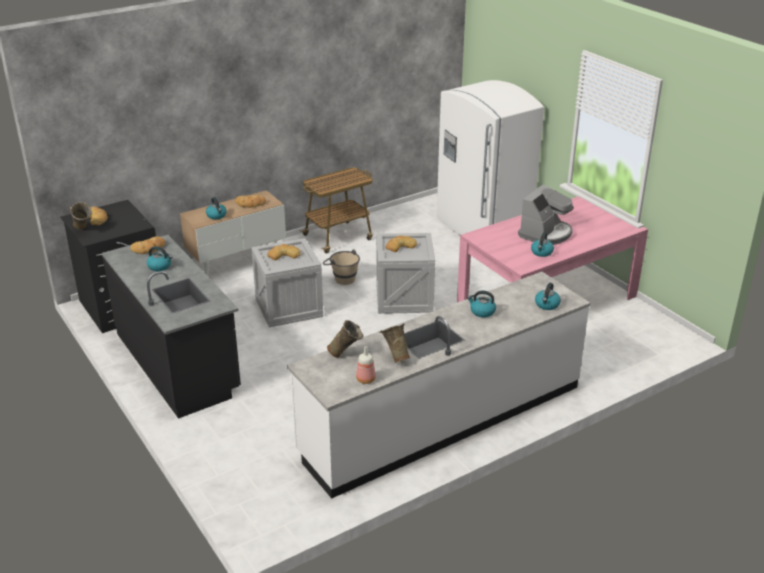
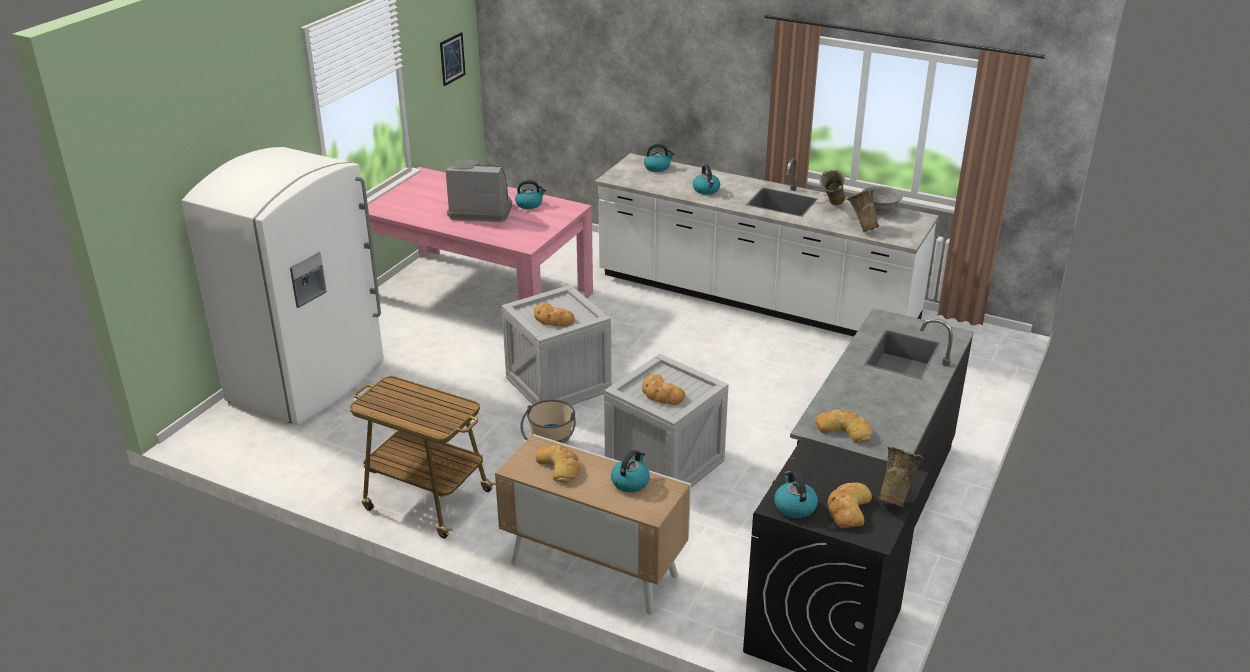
camera: 120 degrees left, 0 degrees up
(160, 266) = (870, 397): kettle -> kettle (794, 507)
(365, 379) = (879, 211): bottle -> grey bowl
(707, 182) = (452, 59): none -> picture

